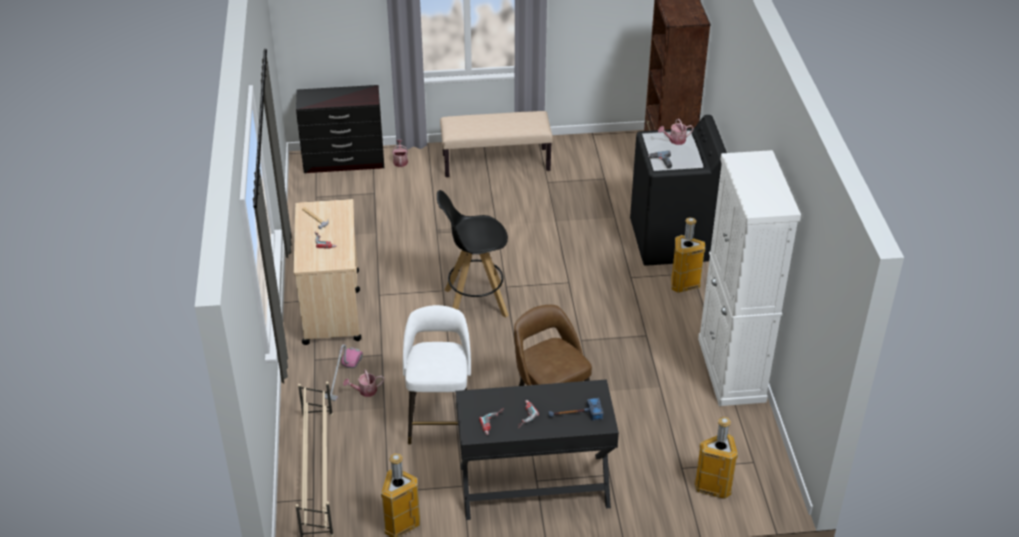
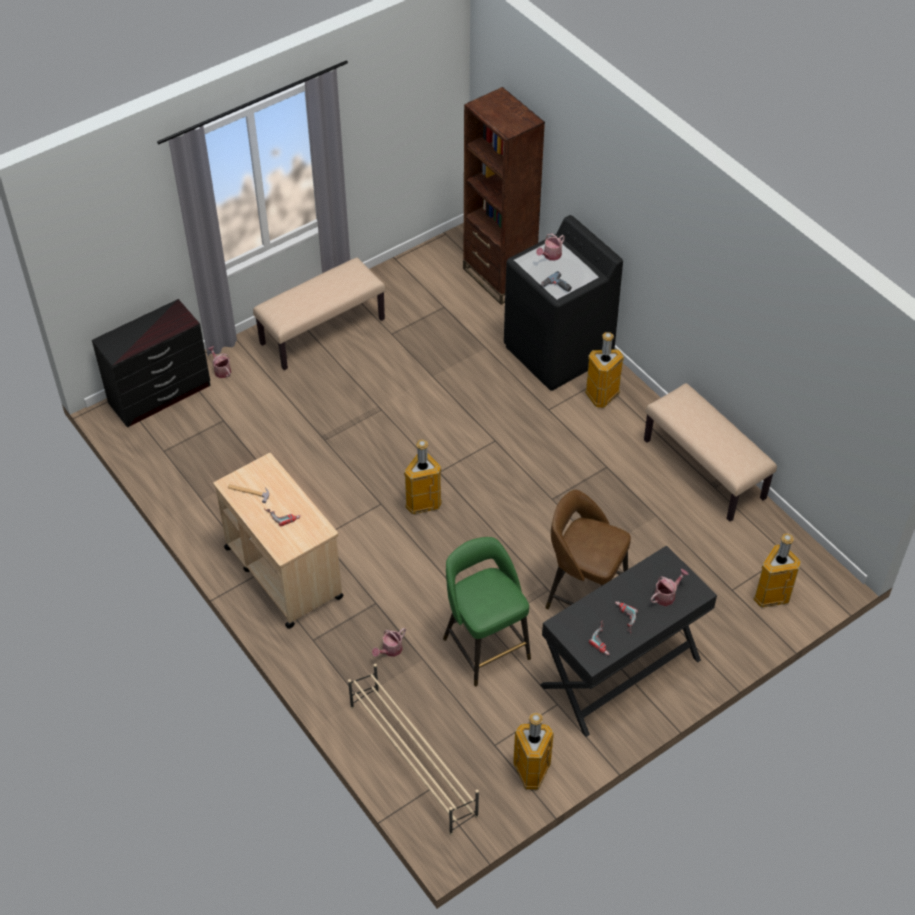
camera: 30 degrees left, 10 degrees up
(343, 376) = (356, 645): vacuum cleaner -> none
(440, 420) = (485, 646): white stool -> green stool
(474, 303) = (422, 503): black stool -> trash can
(575, 414) = (667, 595): hammer -> watering can
(731, 370) = (705, 469): white cabinet -> beige bench

